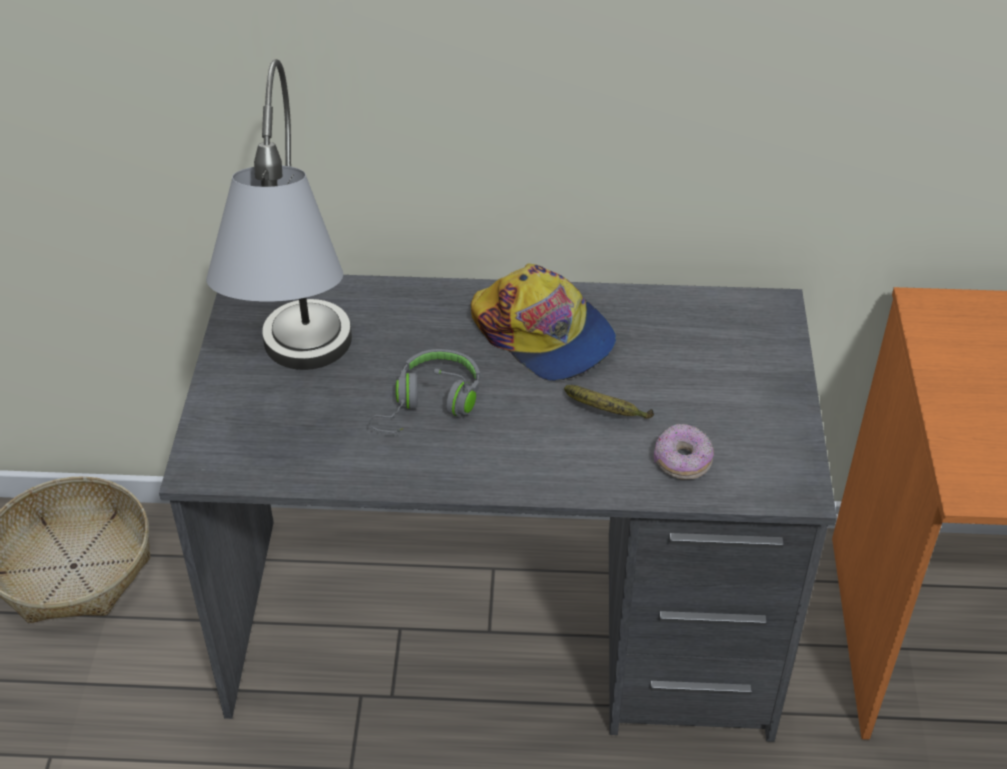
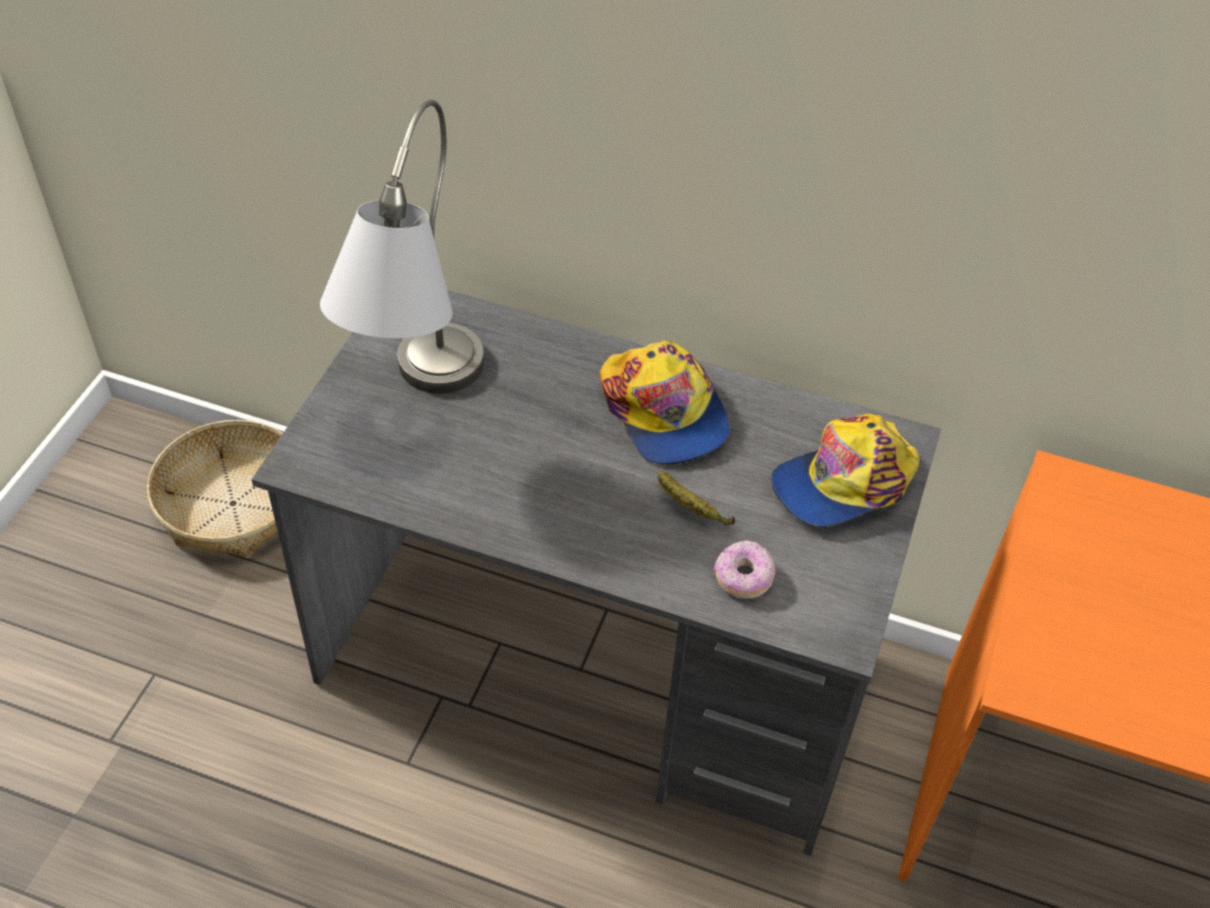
camera: 15 degrees right, 5 degrees up
(430, 404) = (527, 456): grey headphones -> none
(736, 355) = (844, 482): none -> cap

